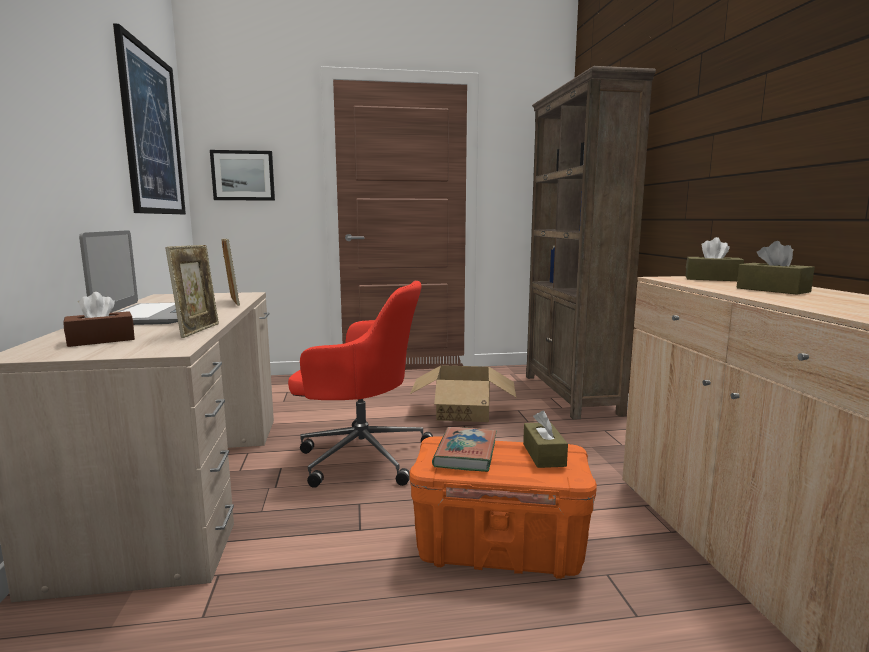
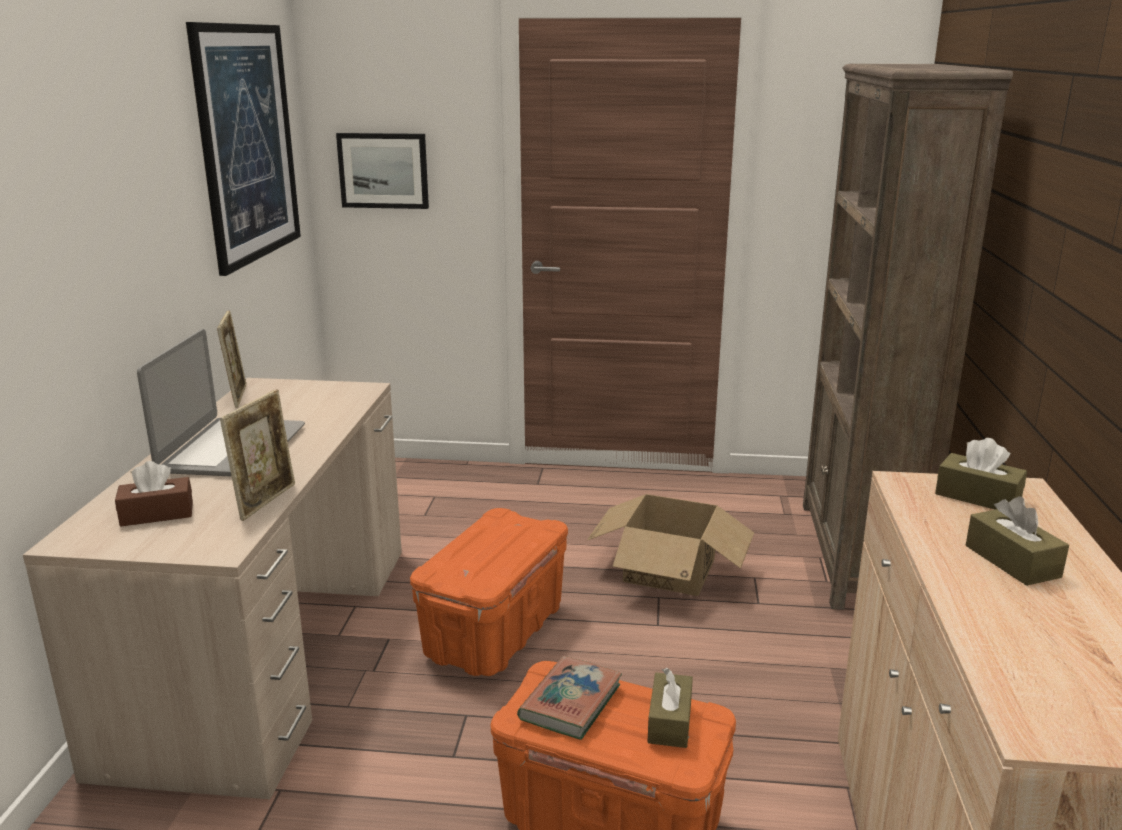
camera: 15 degrees right, 10 degrees up
(233, 302) = (334, 417): picture frame -> picture frame (237, 396)
(360, 455) = (495, 633): red office chair -> orange storage box

